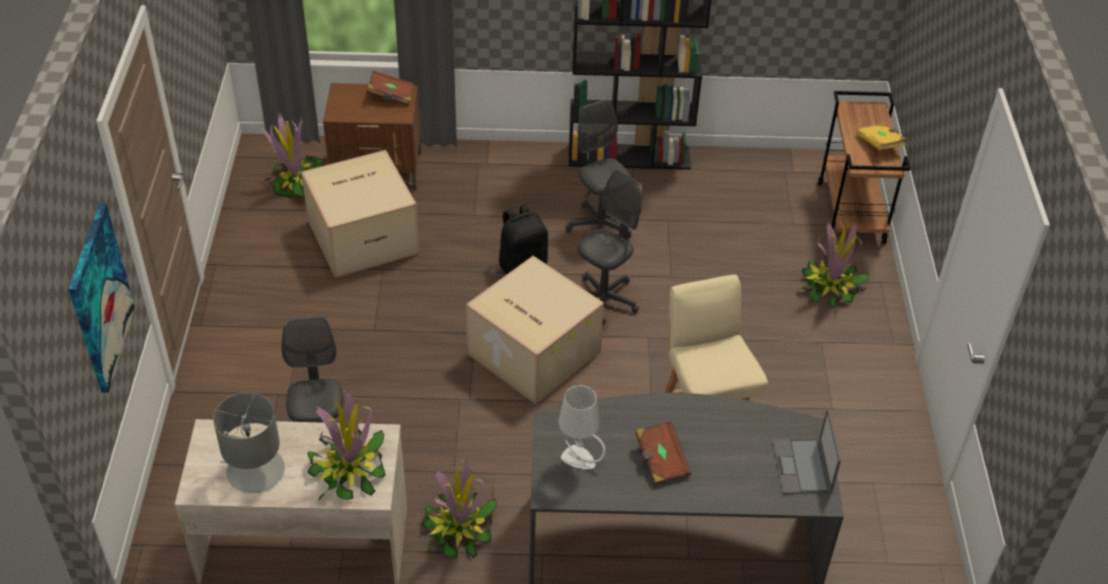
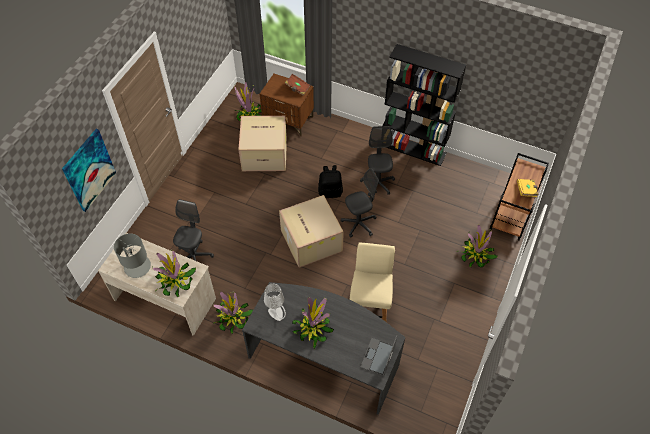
camera: 25 degrees right, 10 degrees up
(660, 461) = (313, 328): brown book -> potted plant

